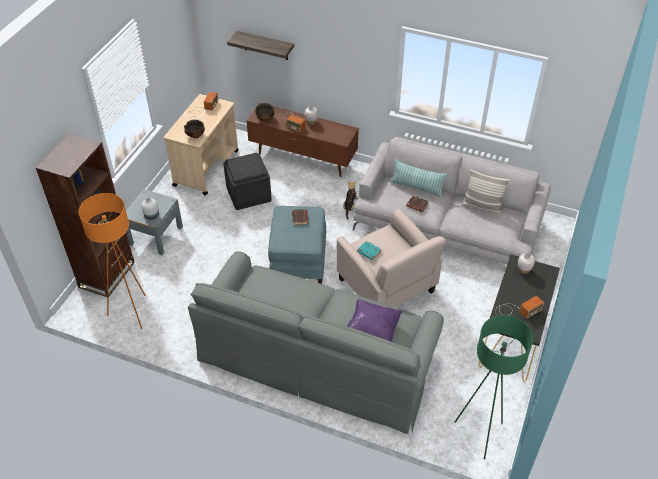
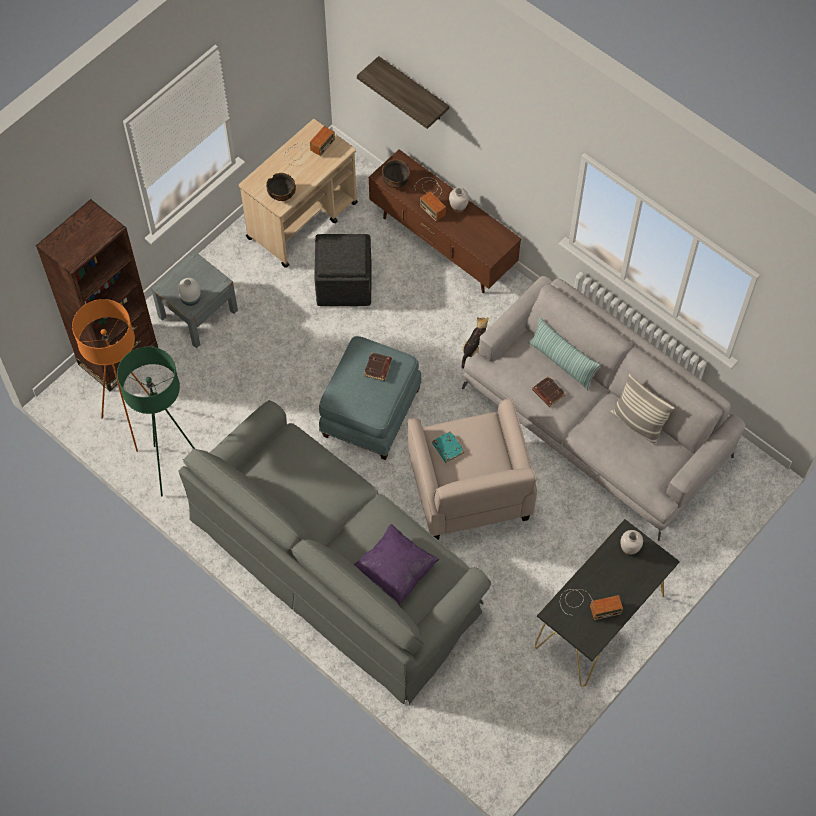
camera: 20 degrees right, 15 degrees up
(479, 433) = (491, 734): green floor lamp -> green floor lamp (173, 468)

